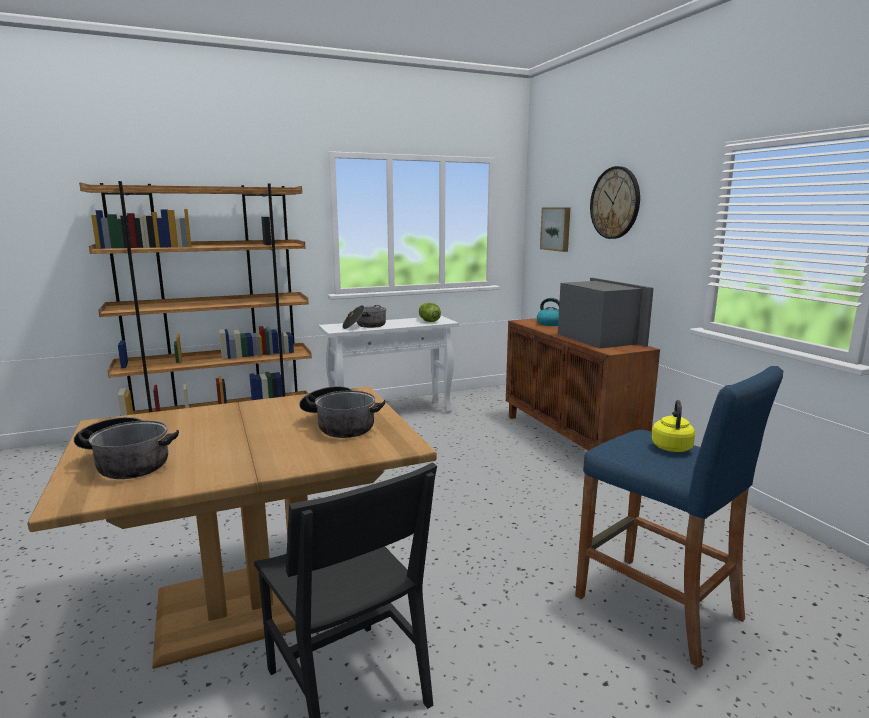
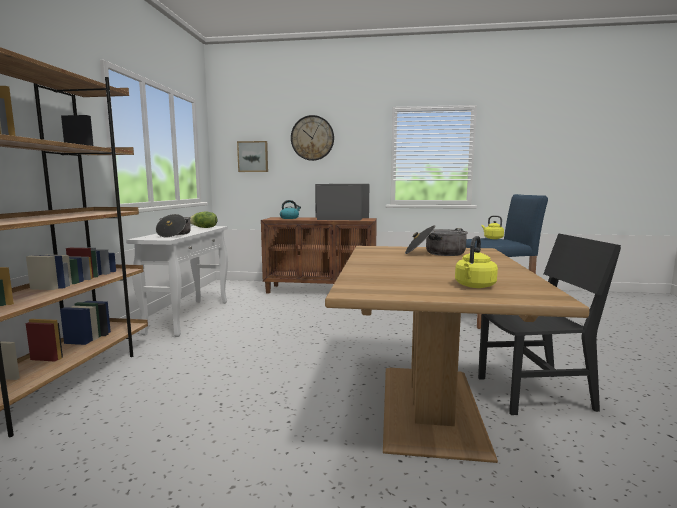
camera: 60 degrees left, 5 degrees down
(127, 462) = (474, 286): cooking pot -> yellow kettle

